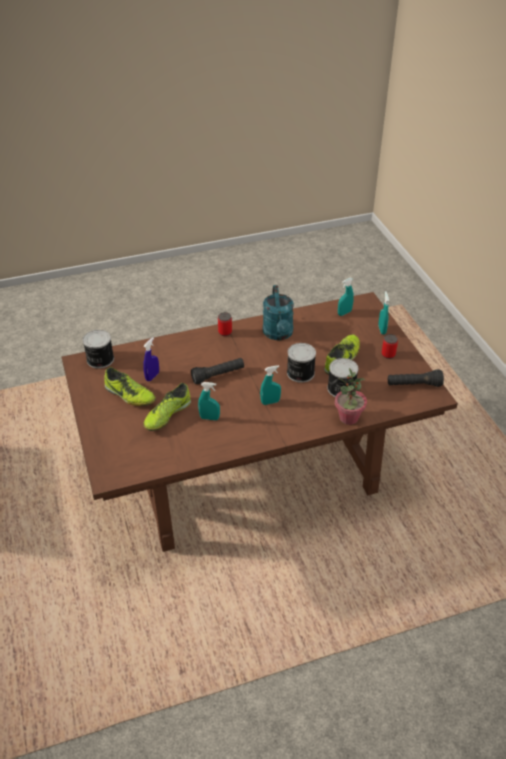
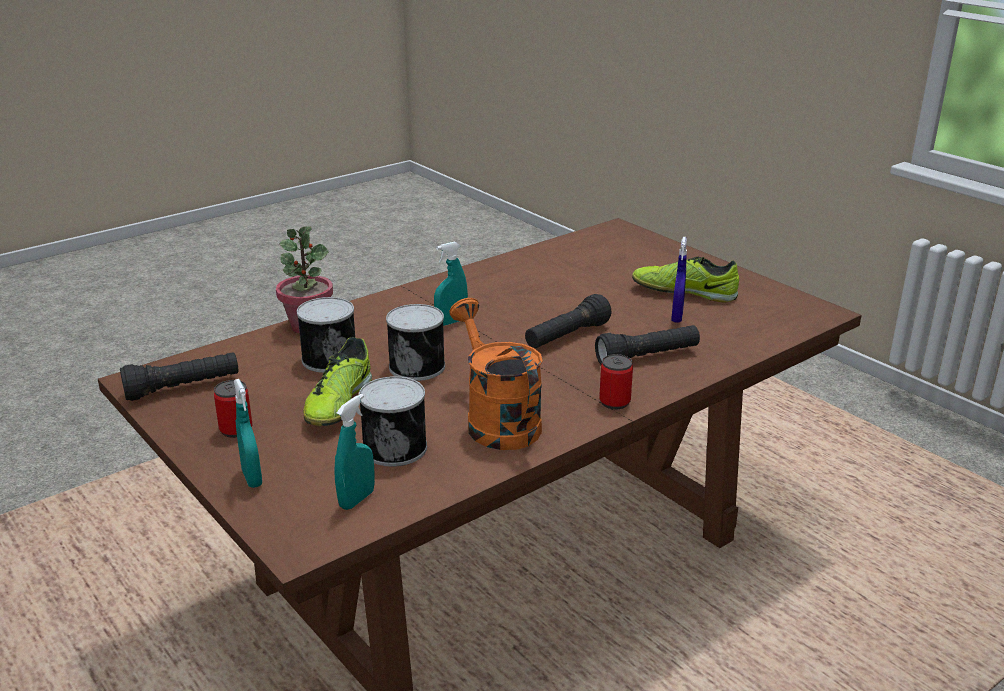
camera: 160 degrees right, 15 degrees down
(99, 359) = (792, 321): can -> can (395, 447)
(167, 415) = (602, 283): shoe -> none
(191, 353) = (647, 357): none -> black flashlight
(209, 418) = (536, 291): turquoise spray bottle -> none
(279, 334) = (496, 420): turquoise watering can -> orange watering can

